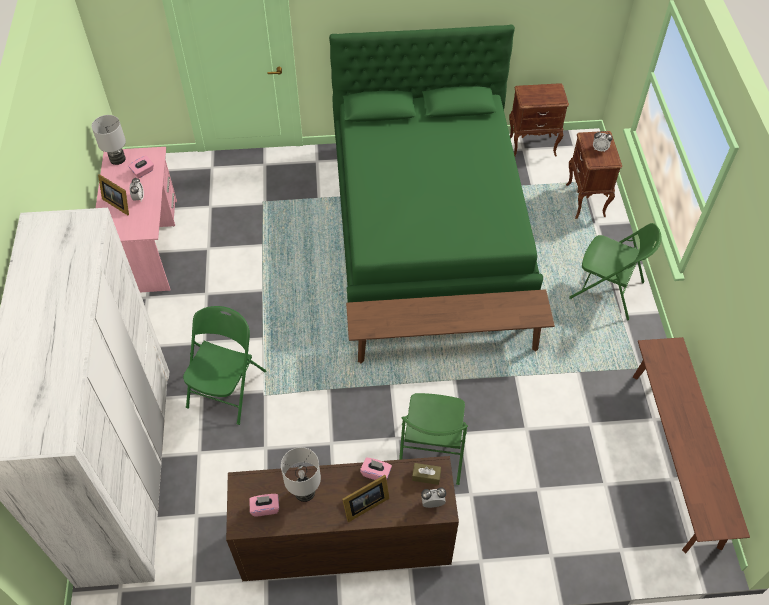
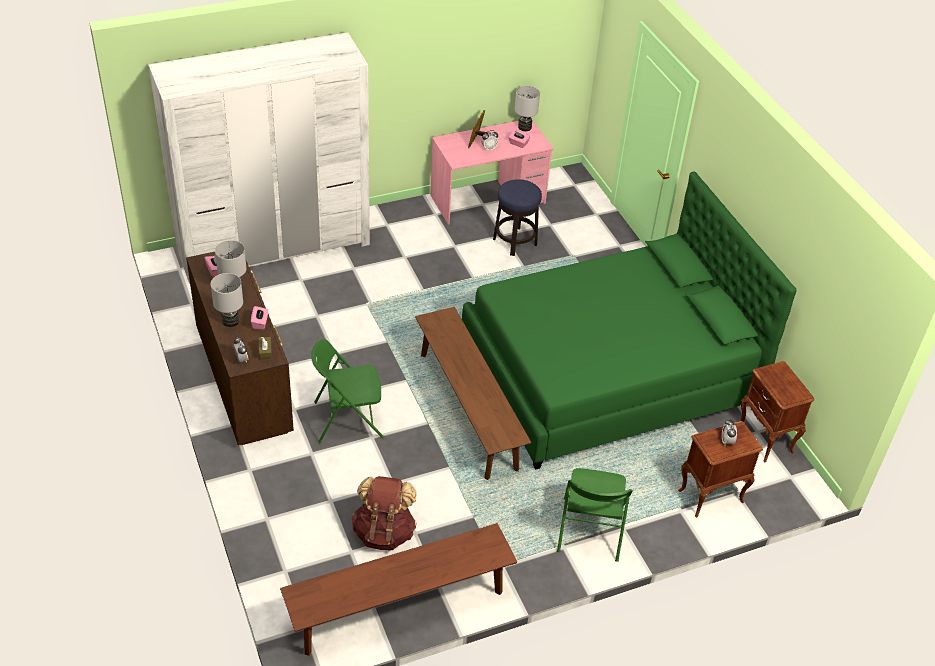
camera: 70 degrees right, 10 degrees down
(223, 241) = (515, 242): none -> stool
(227, 389) = (364, 281): green chair -> none
(363, 505) = (230, 321): picture frame -> grey table lamp
(585, 449) = (384, 532): none -> brown backpack

